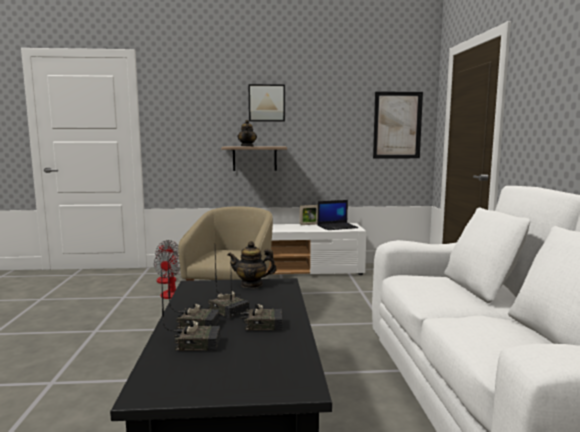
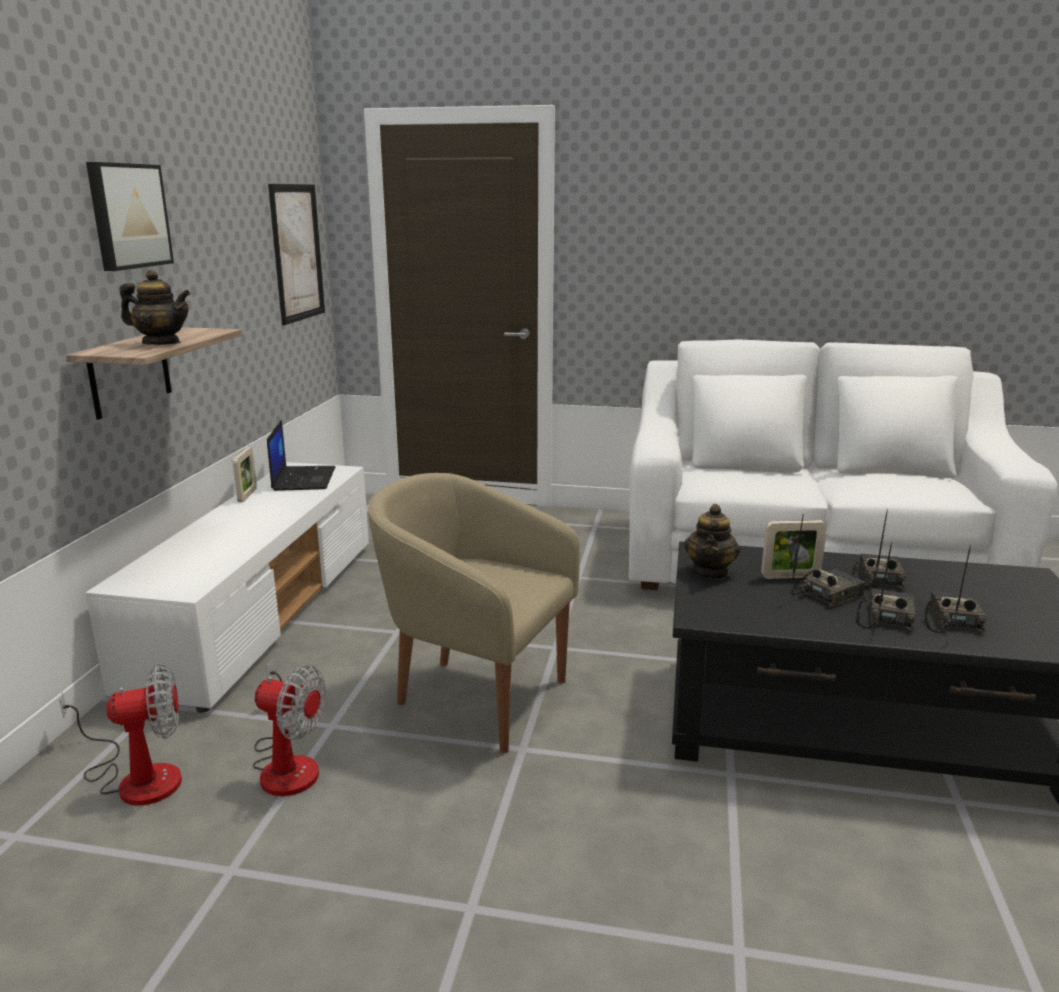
camera: 75 degrees left, 10 degrees up
(254, 301) = (790, 576): none -> picture frame

